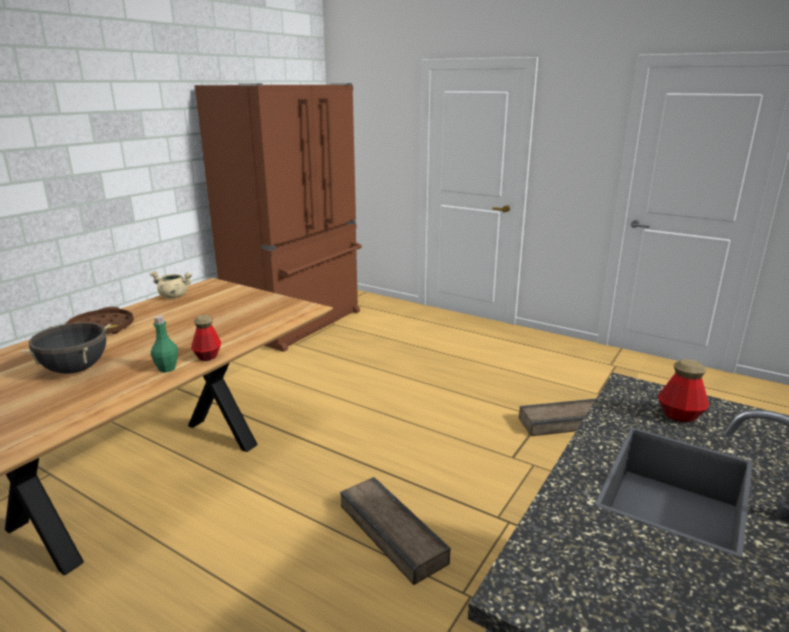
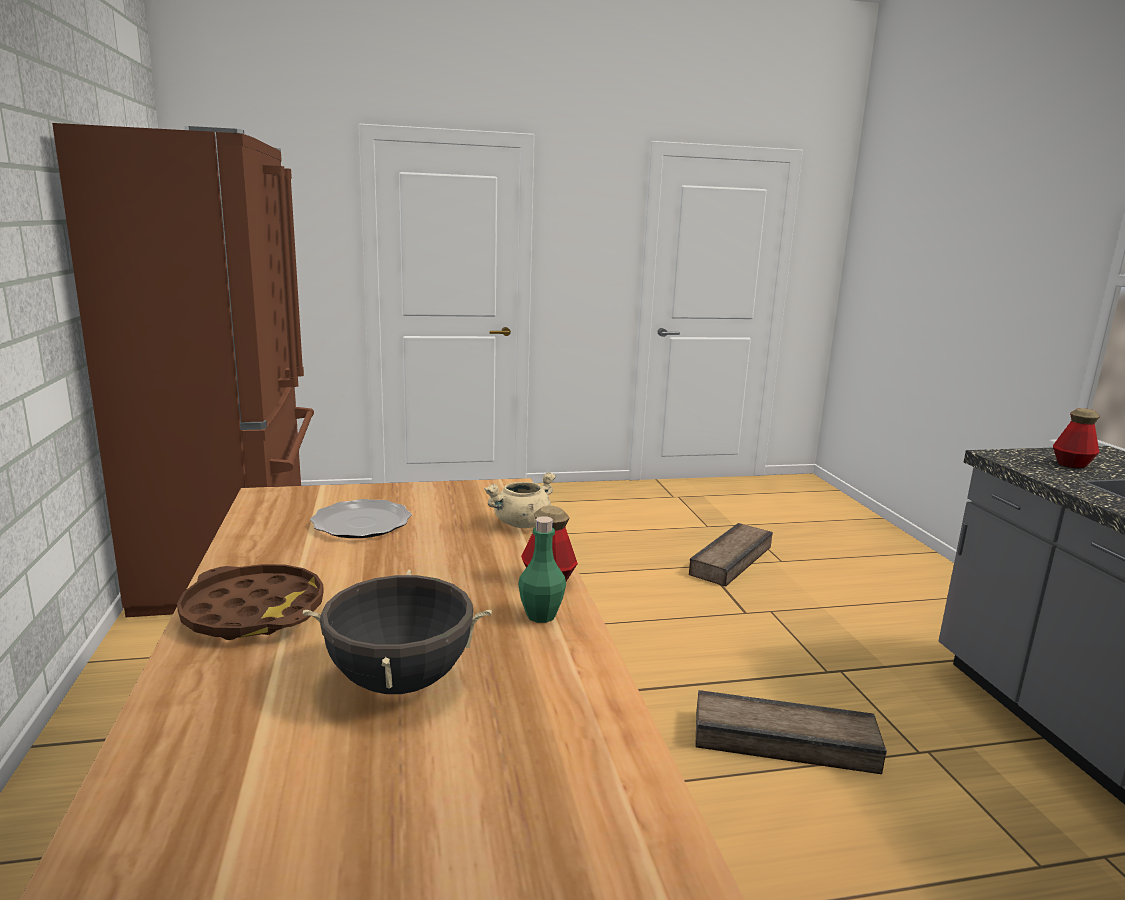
camera: 45 degrees left, 5 degrees down
(173, 296) = (250, 529): beige cooking pot -> beige cooking pot (522, 524)
(211, 306) = (362, 523): none -> plate

